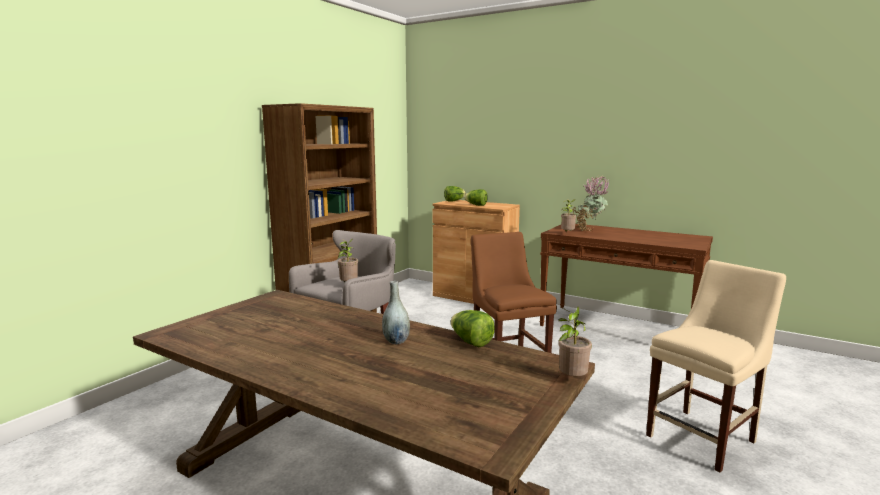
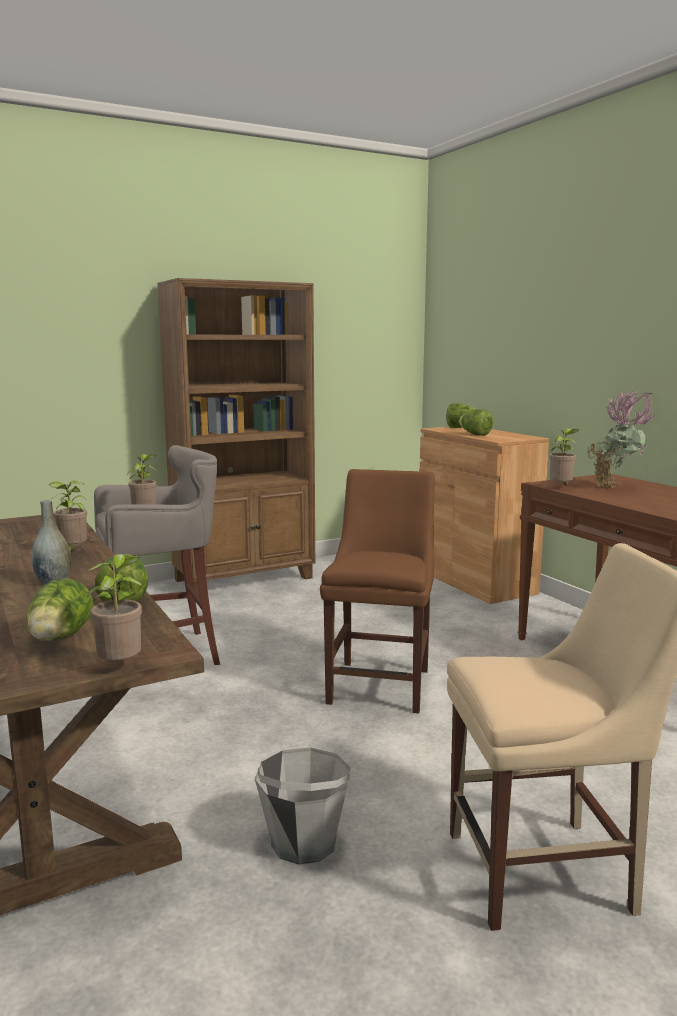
camera: 30 degrees right, 0 degrees up
(355, 319) = (72, 552): none -> potted plant
(495, 374) = (59, 638): none -> lettuce
(592, 466) = (303, 842): none -> grey bucket

